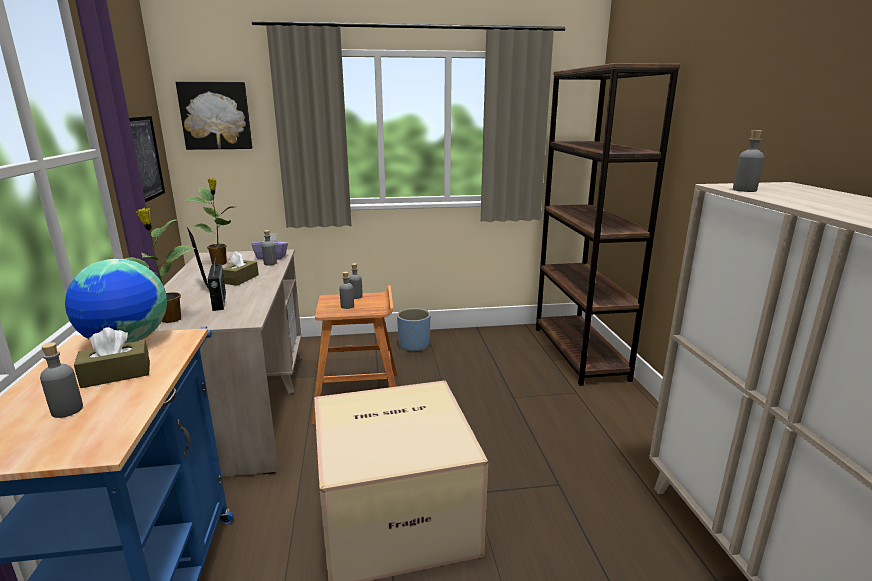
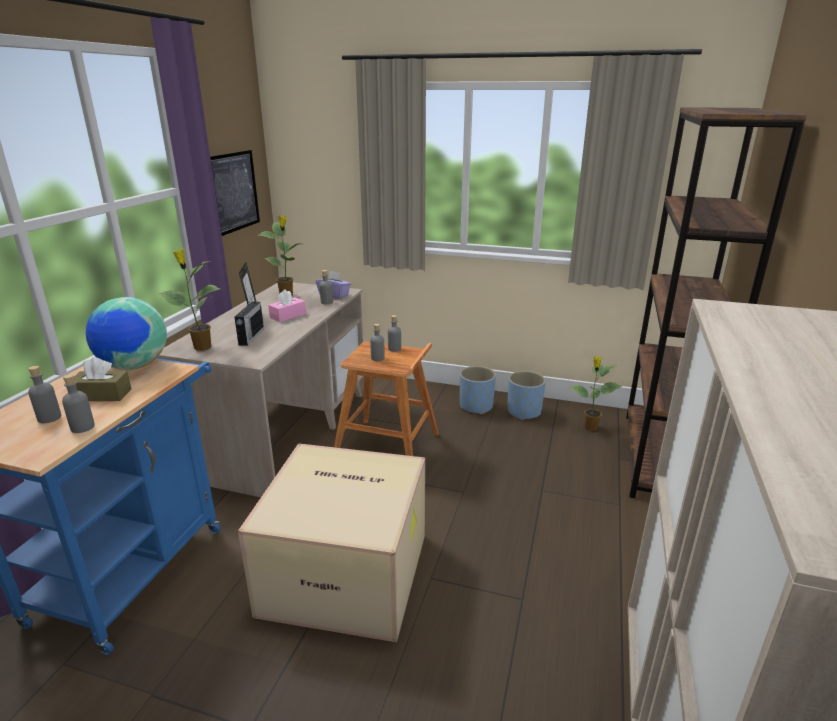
camera: 25 degrees right, 5 degrees up
(216, 116) = (311, 149): picture -> none
(241, 279) = (288, 316): brown tissue box -> pink tissue box
(456, 341) = (524, 412): none -> blue planter
(515, 343) = (590, 428): none -> potted plant
(744, 190) = (731, 320): grey bottle -> grey bottle (82, 427)

